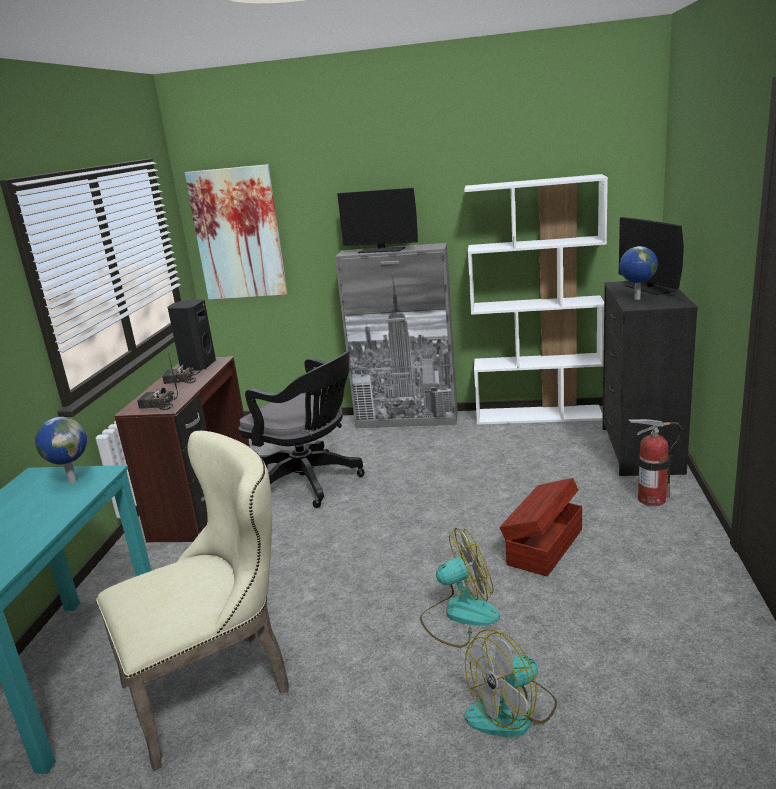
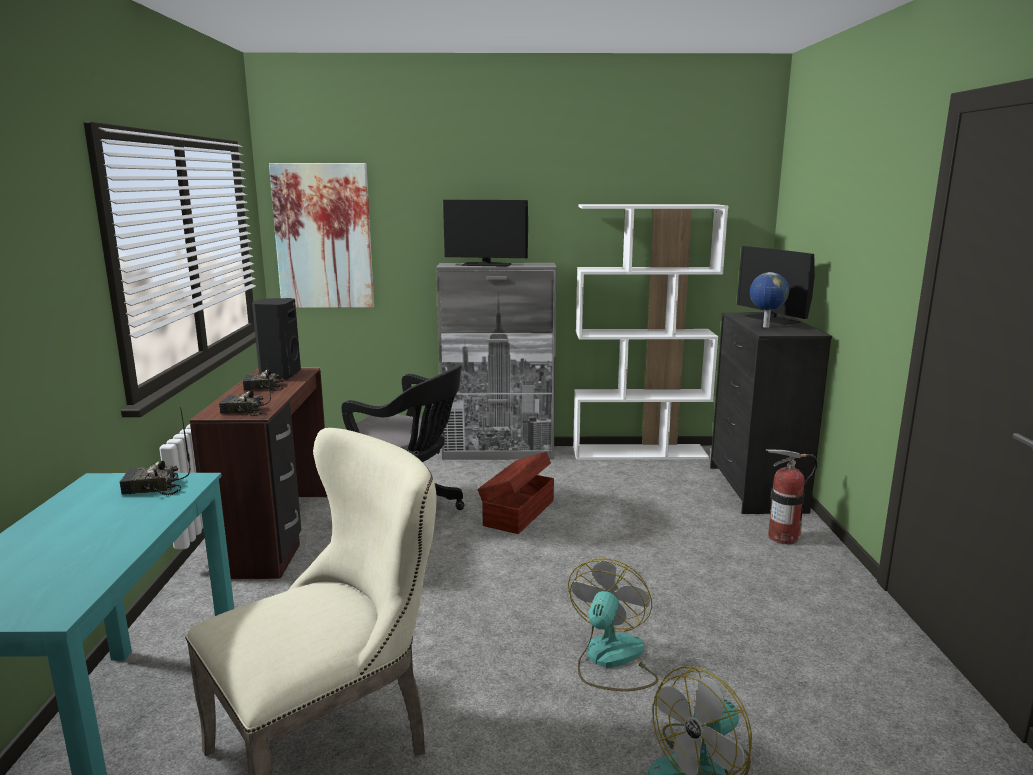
camera: 10 degrees left, 5 degrees down
(72, 481) = (152, 488): globe -> radio
(459, 616) = (610, 660): fan -> fan turned 45 degrees counterclockwise
(543, 547) = (683, 585): brown storage box -> brown storage box (517, 513)

